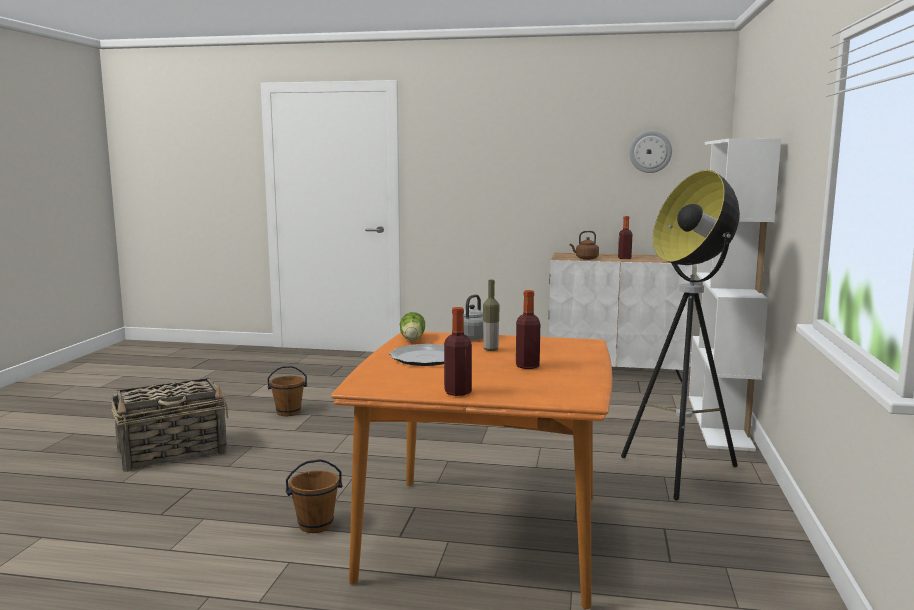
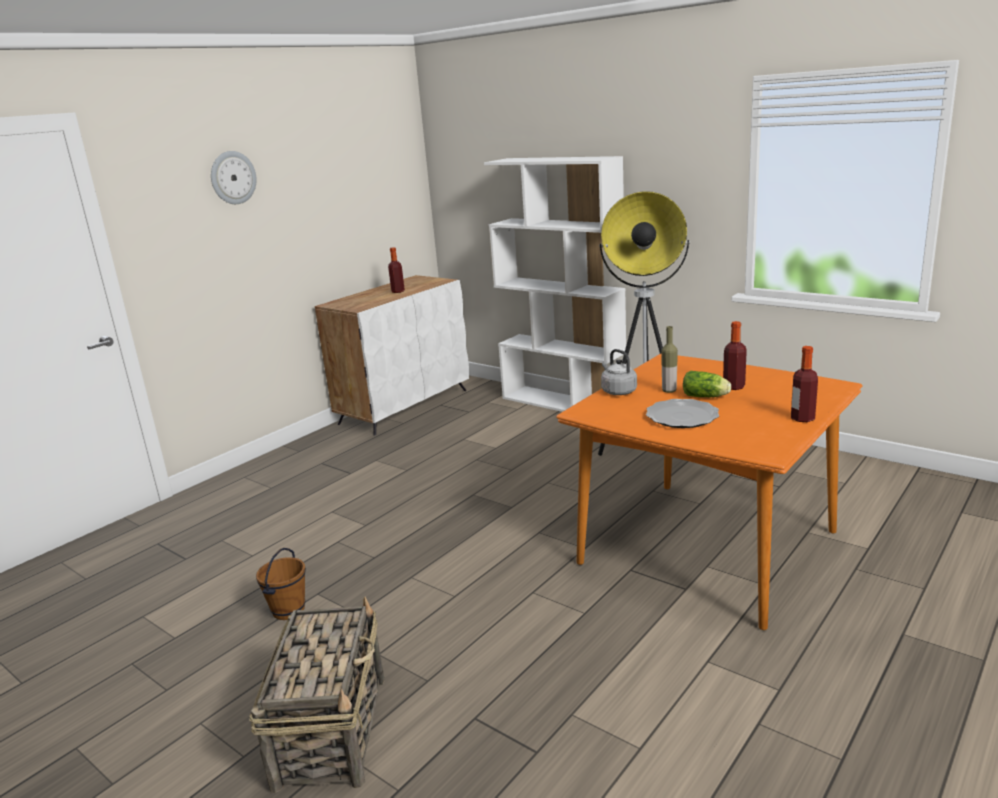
camera: 60 degrees left, 10 degrees up
(315, 525) = (637, 634): brown bucket -> none
(412, 339) = (604, 414): lettuce -> lettuce (706, 397)
(585, 258) = (375, 302): brown kettle -> none
(650, 152) = (372, 176): wall clock -> wall clock (233, 177)

